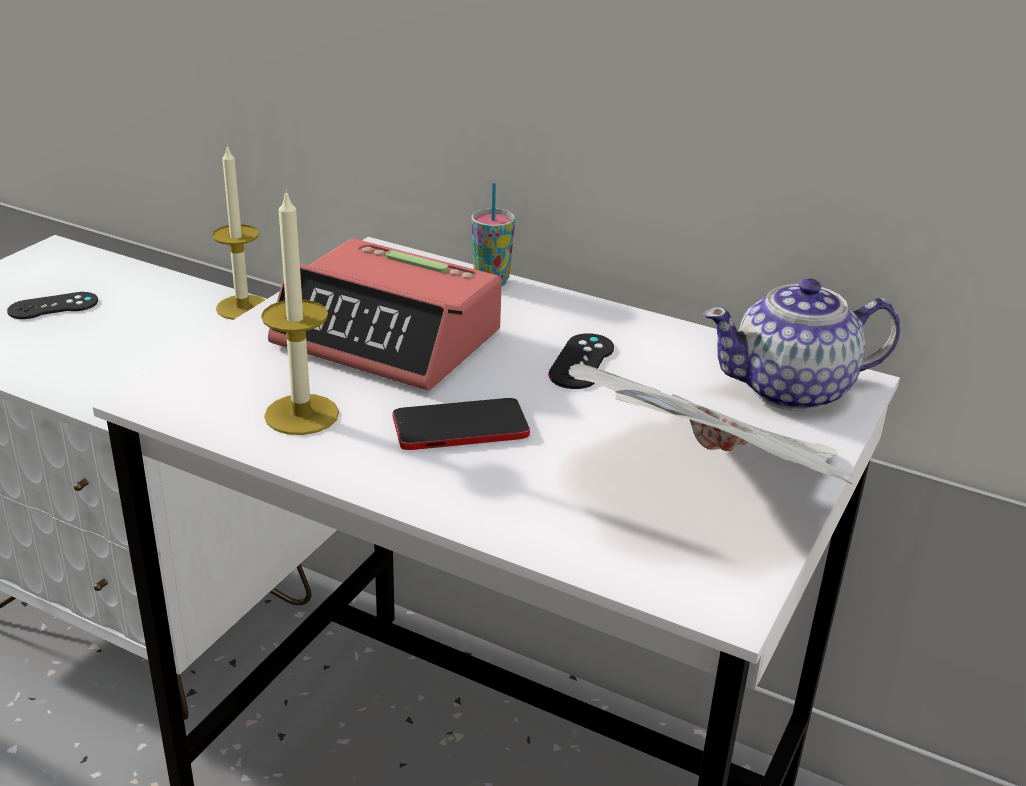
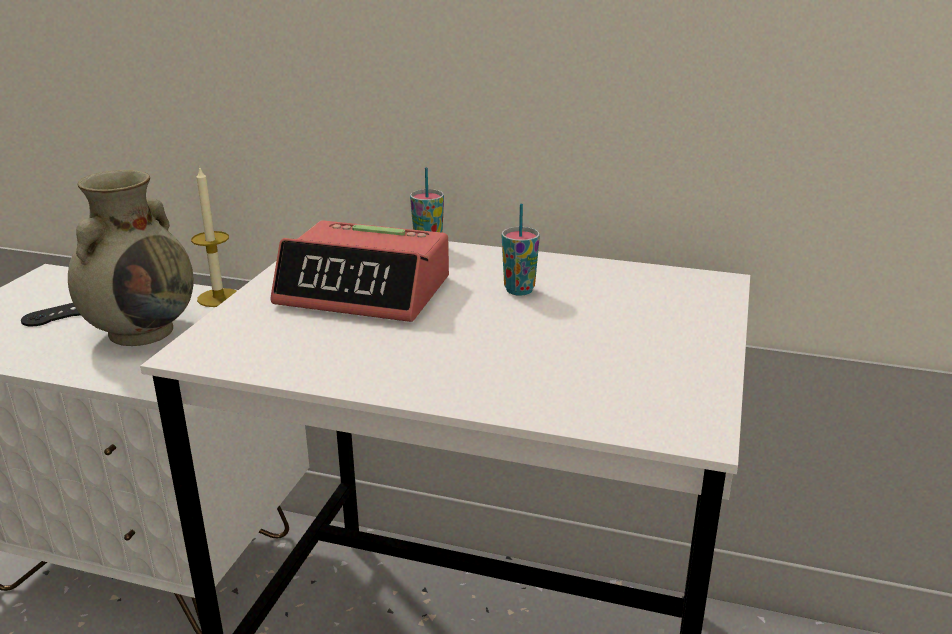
camera: 10 degrees left, 5 degrees down
(141, 341) = (143, 330): none -> beige vase
(301, 414) = (317, 350): candle -> none
(460, 427) = (446, 343): phone -> none
(581, 362) = (519, 290): black game controller -> cup
(714, 489) = (655, 360): newspaper -> none
(793, 390) = (680, 291): teapot -> none

